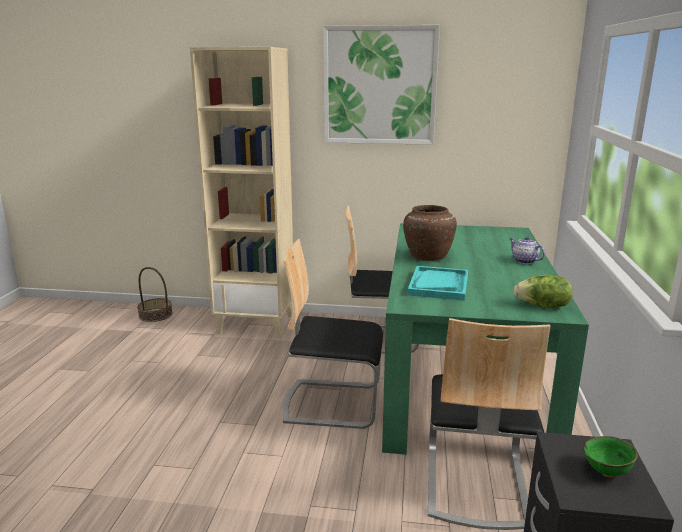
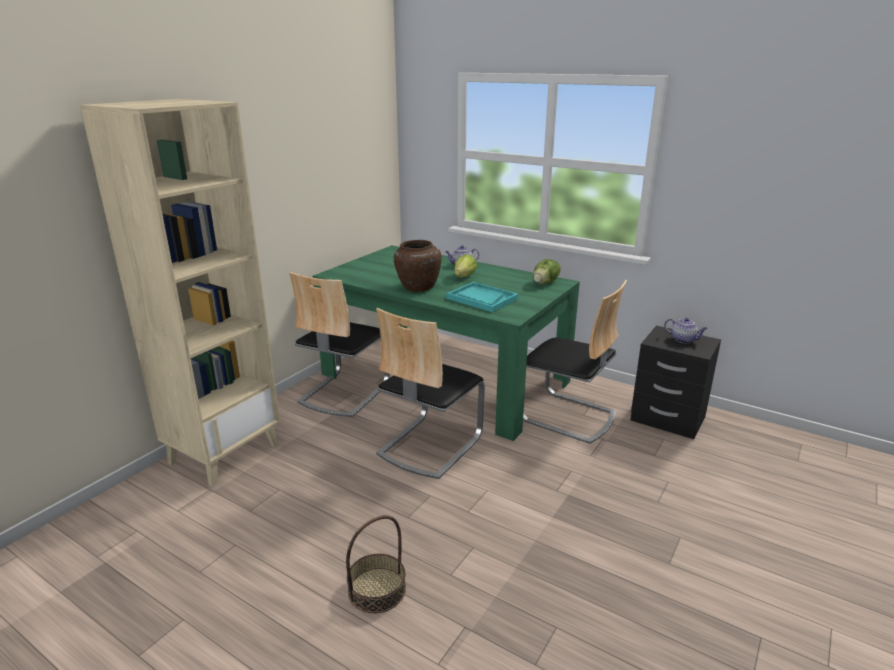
camera: 65 degrees left, 5 degrees up
(155, 315) = (80, 532): basket -> basket (377, 590)
(379, 86) = (272, 135): picture -> none
(490, 268) = (464, 277): none -> lettuce
(607, 473) = (683, 340): green bowl -> teapot

